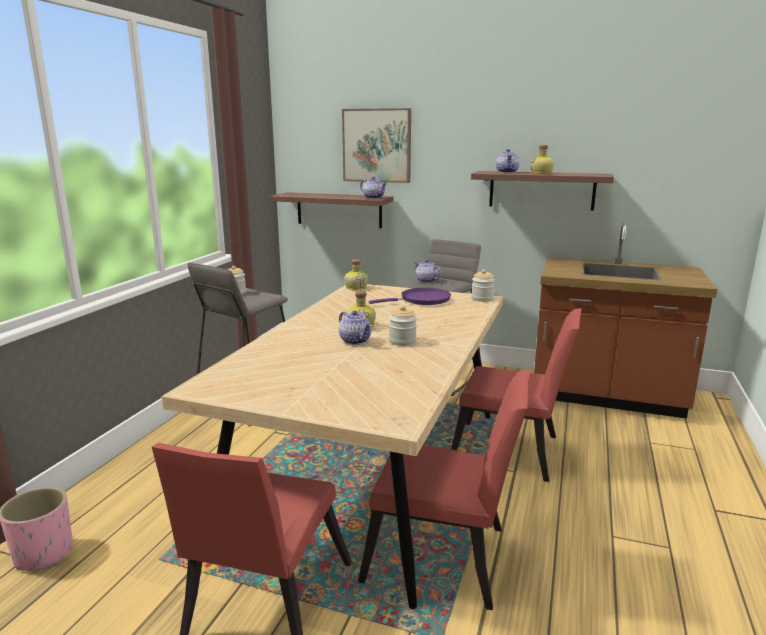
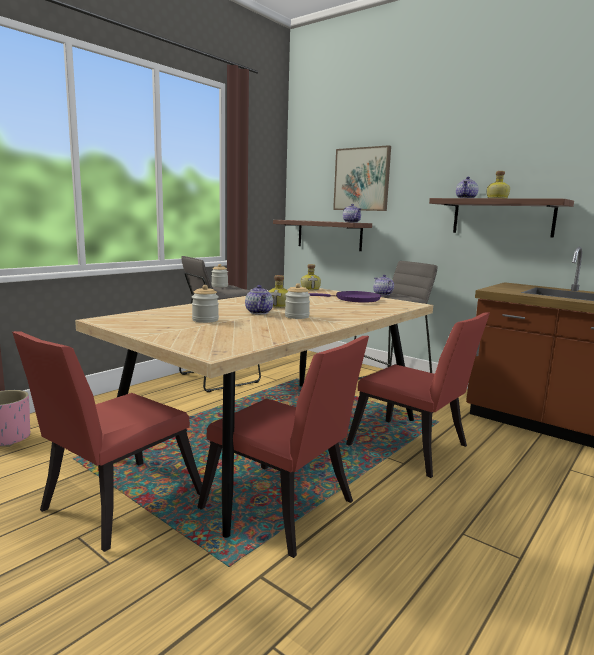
camera: 20 degrees right, 5 degrees down
(482, 299) = (410, 304): jar -> jar (205, 320)

